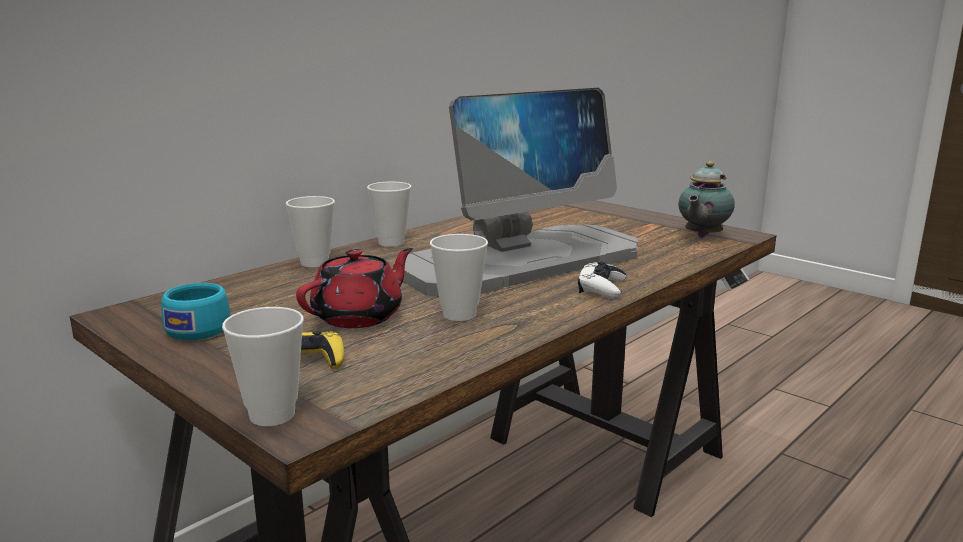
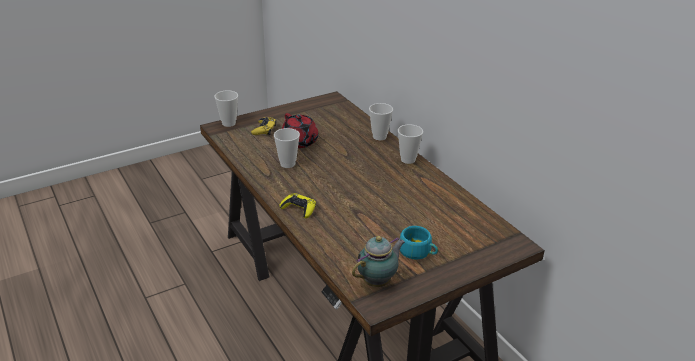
camera: 105 degrees right, 15 degrees up
(203, 328) = (308, 113): turquoise cup -> turquoise cup (418, 252)
(523, 261) = (354, 194): monitor -> none
(601, 287) = (299, 209): white game controller -> yellow game controller
(701, 236) = (378, 281): teapot -> teapot turned 90 degrees clockwise

